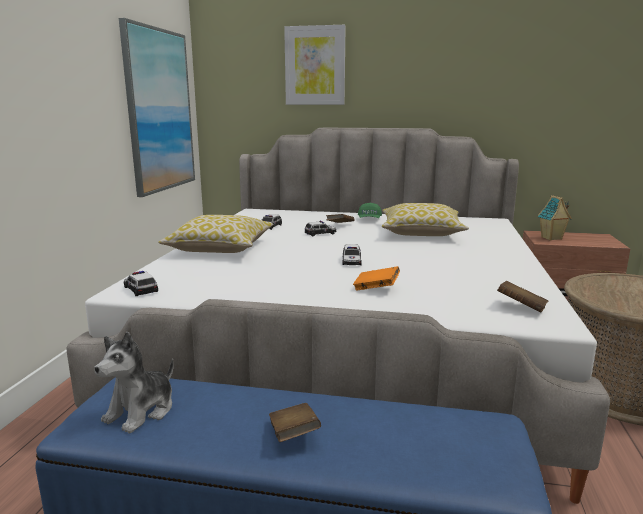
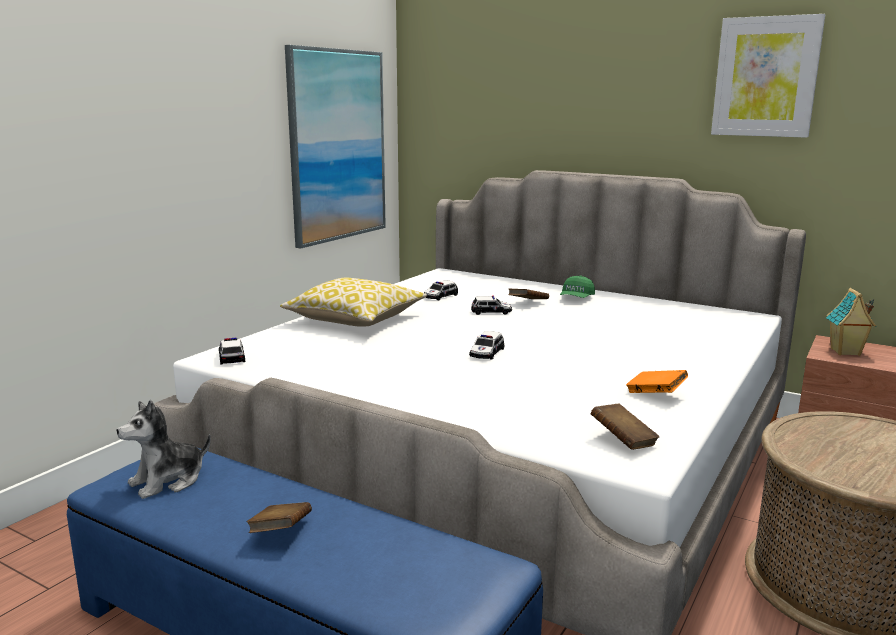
camera: 20 degrees right, 0 degrees up
(315, 66) = (537, 89): picture -> picture (765, 77)
(376, 289) = (475, 391): orange book -> orange book (655, 394)
(421, 233) = (622, 325): pillow -> none

